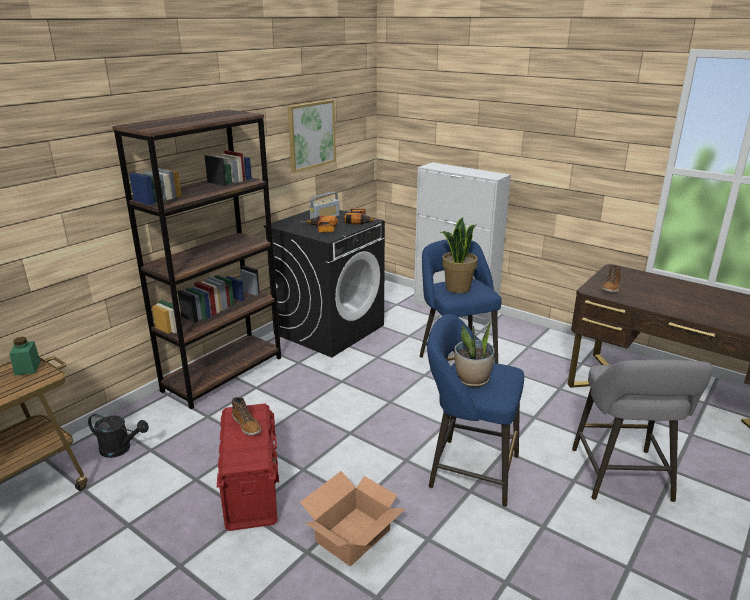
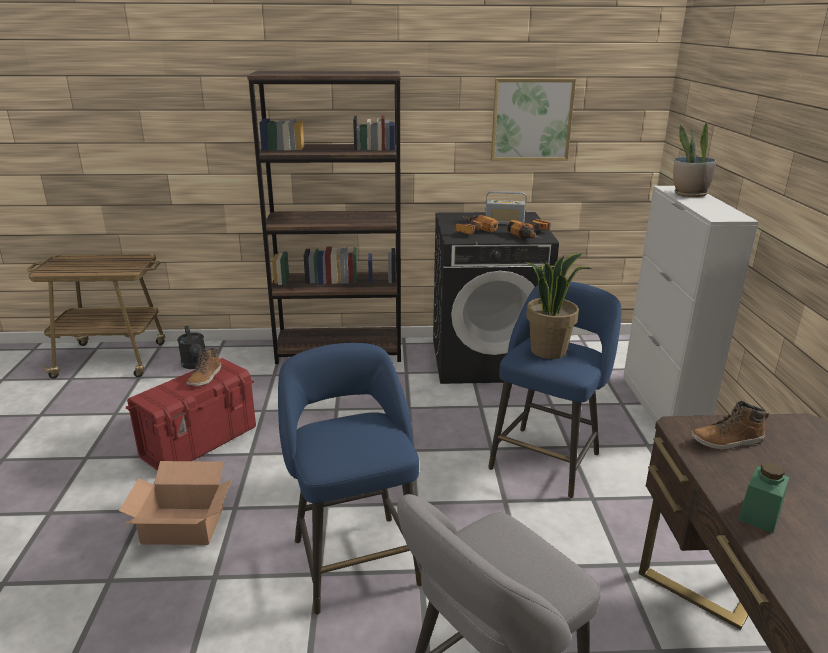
camera: 50 degrees right, 0 degrees up
(27, 368) = (134, 261): green jar -> green jar (759, 515)
(472, 380) = (336, 433): potted plant -> potted plant (689, 194)

